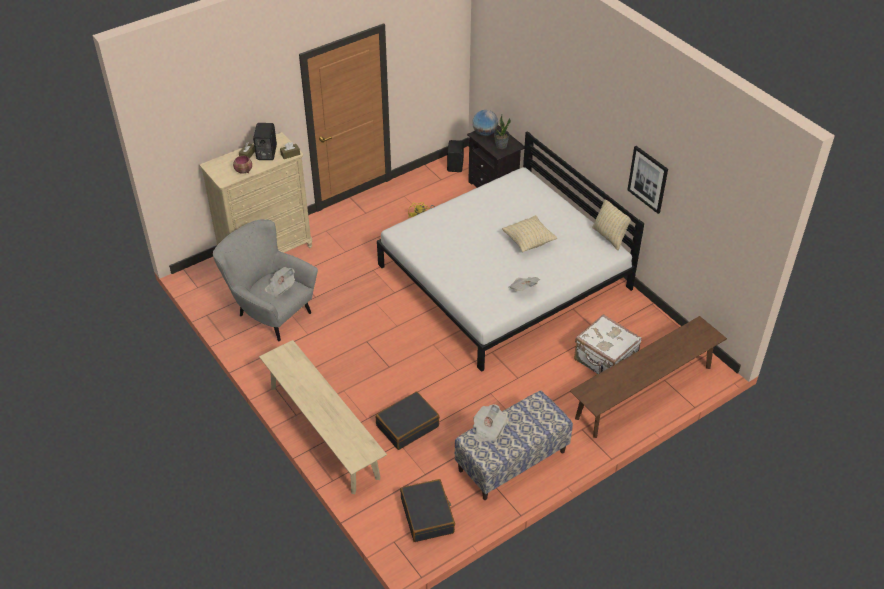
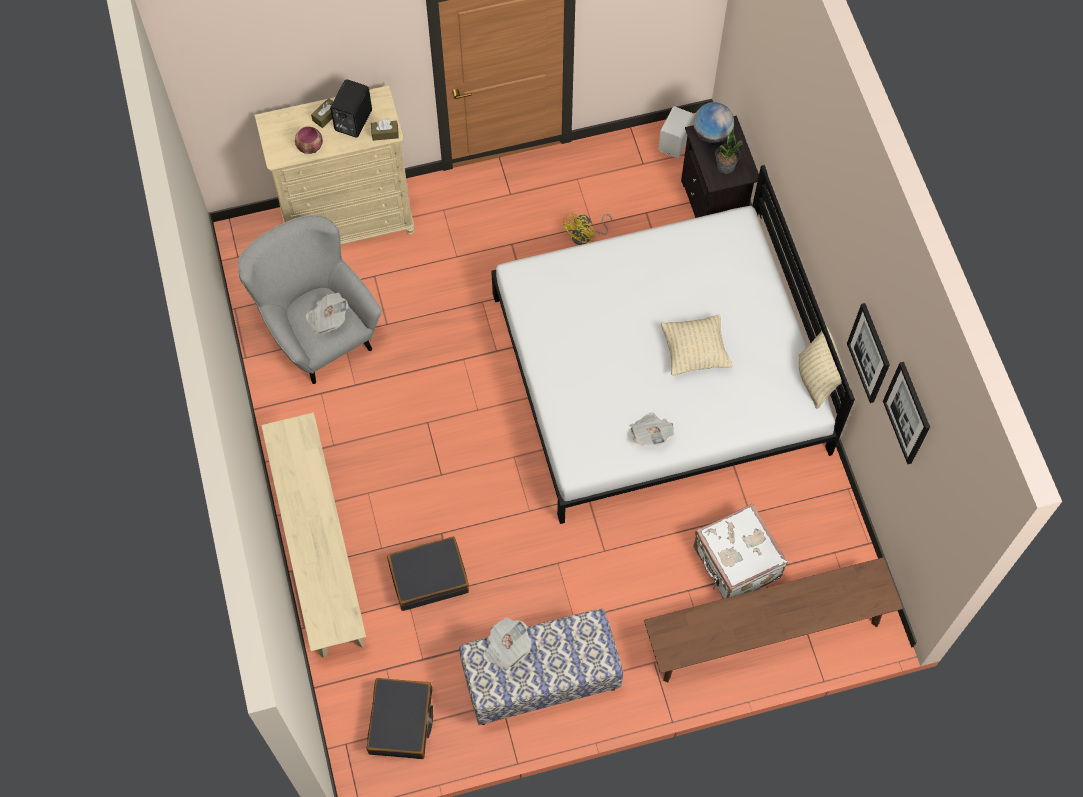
camera: 20 degrees right, 20 degrees up
(456, 165) = (675, 143): black speaker -> white speaker
(692, 189) = (907, 413): none -> picture

